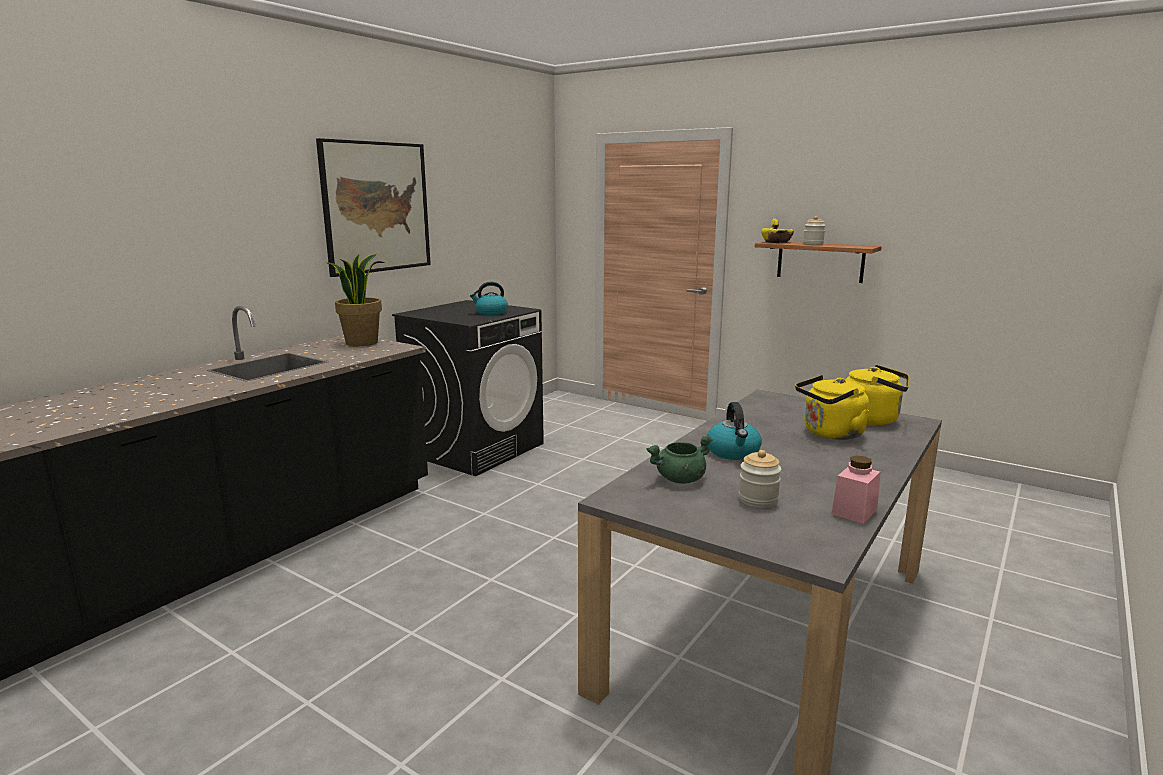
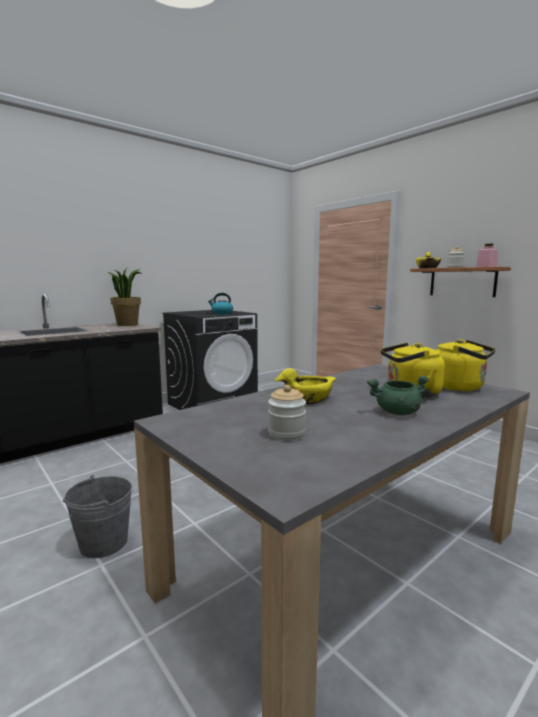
camera: 15 degrees right, 5 degrees down
(376, 207) = (154, 244): picture -> none
(482, 655) = (103, 543): none -> grey bucket
(680, 479) = (238, 413): green cooking pot -> green cooking pot (397, 412)
(733, 452) = (308, 399): kettle -> yellow bowl
(854, 511) = (371, 453): pink jar -> pink jar (486, 267)

